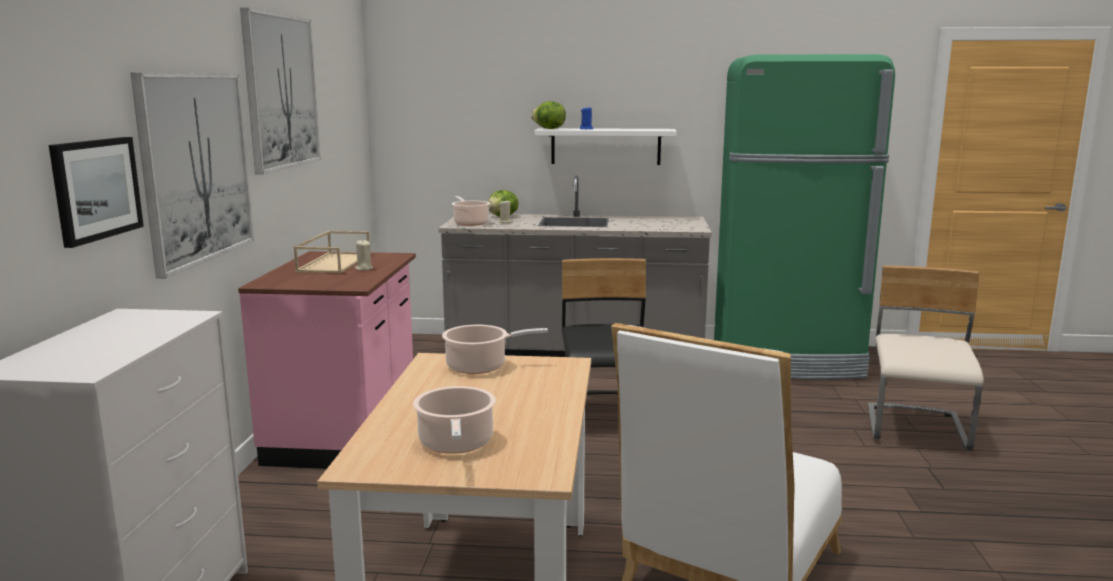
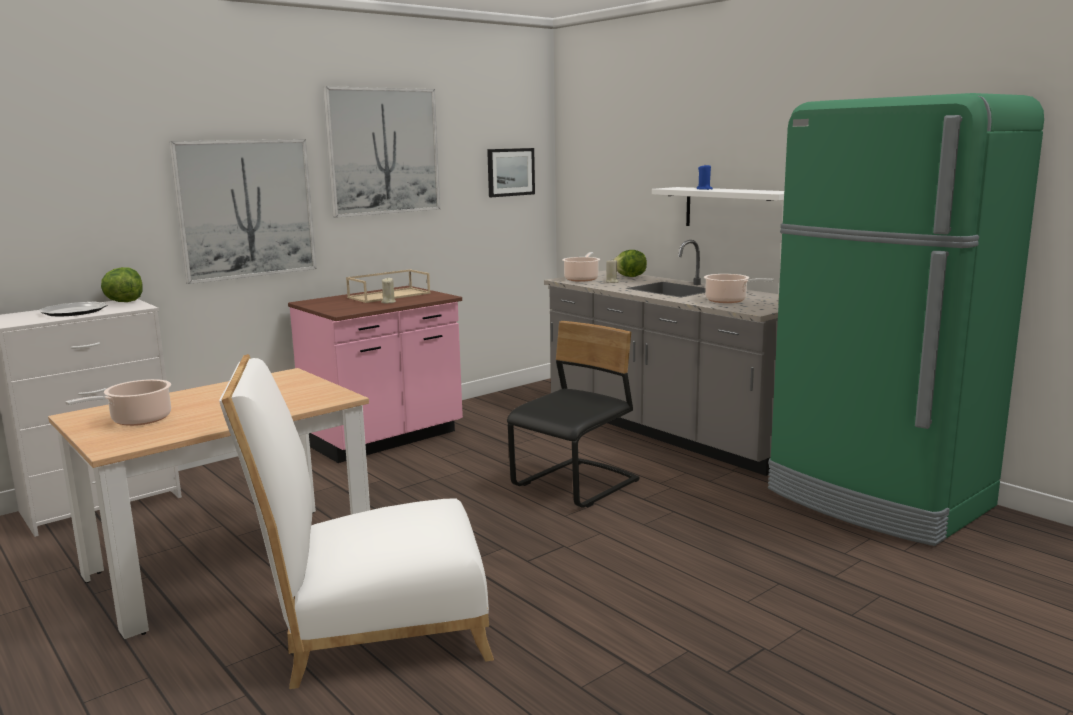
camera: 45 degrees right, 0 degrees up
(96, 189) = (123, 218): picture -> picture (510, 172)
(114, 338) = (74, 311): none -> plate
(480, 366) = (293, 384): cooking pot -> cooking pot (728, 301)
(549, 129) = (672, 188): lettuce -> lettuce (124, 302)
(917, 429) = (855, 614): beige chair -> none

